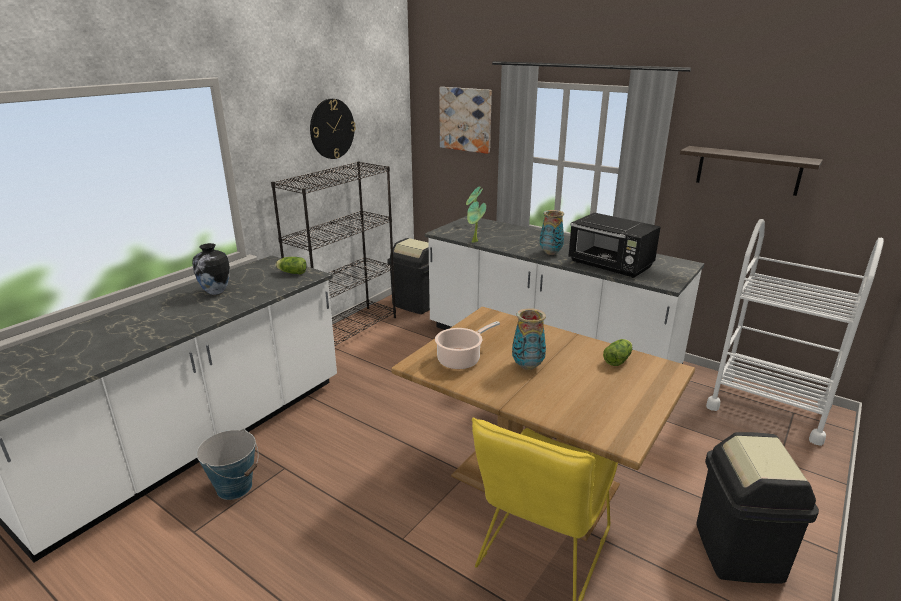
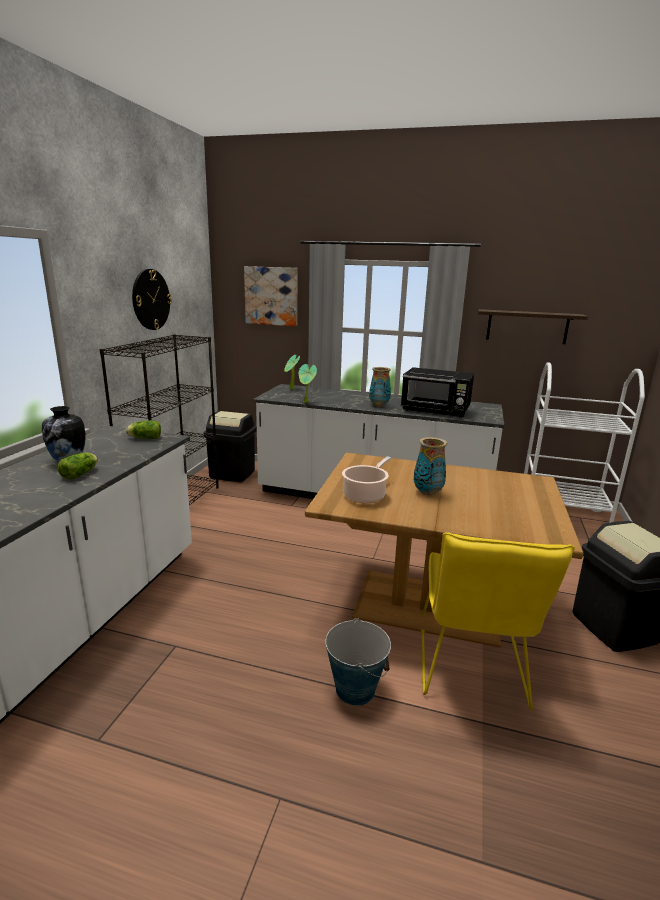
camera: 20 degrees left, 5 degrees down
(235, 487) = (126, 678): bucket -> bucket (355, 689)
(618, 359) = (494, 478): lettuce -> lettuce (81, 474)

